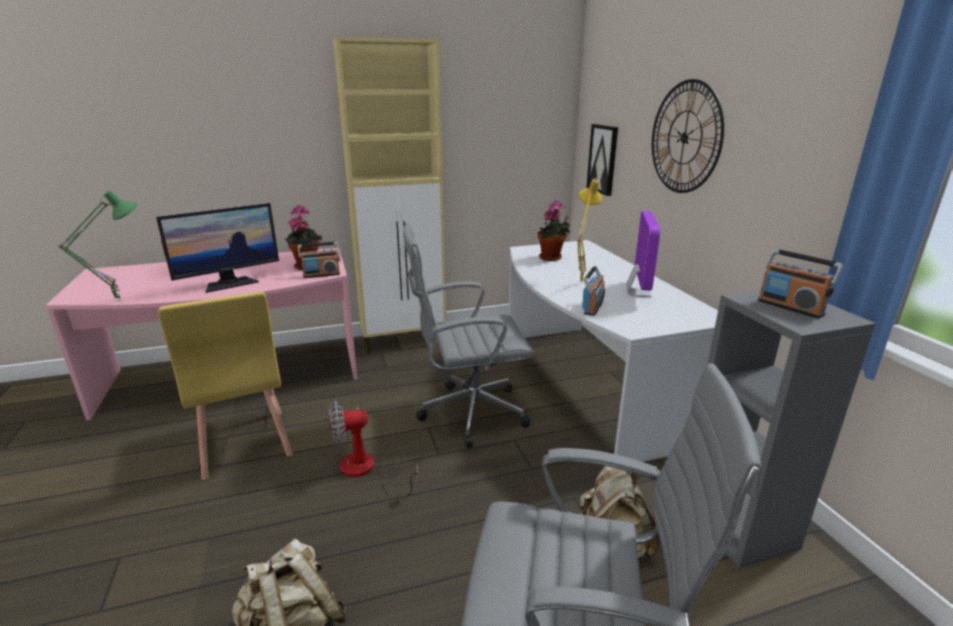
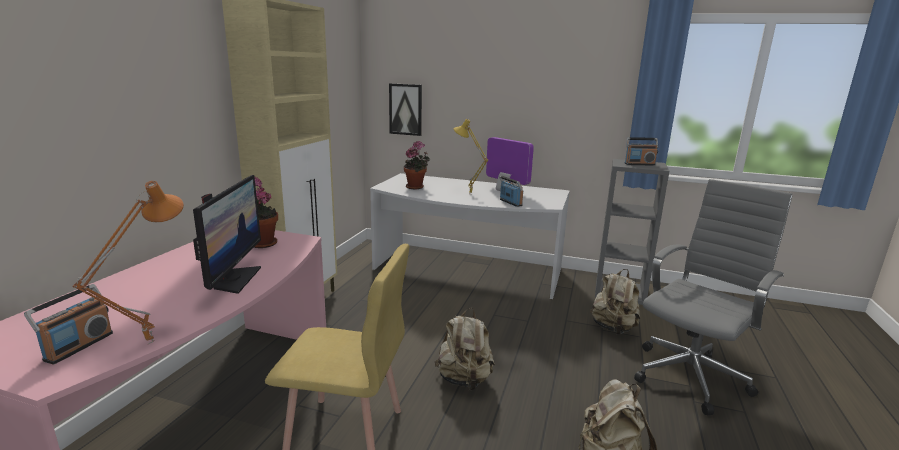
camera: 55 degrees left, 5 degrees down
(119, 299) = (149, 342): green table lamp -> orange table lamp
(321, 275) = (300, 243): radio -> radio (78, 346)
(366, 470) = (464, 380): fan -> beige backpack
(468, 413) = (445, 318): grey office chair -> none
(685, 137) = (497, 88): wall clock -> none

